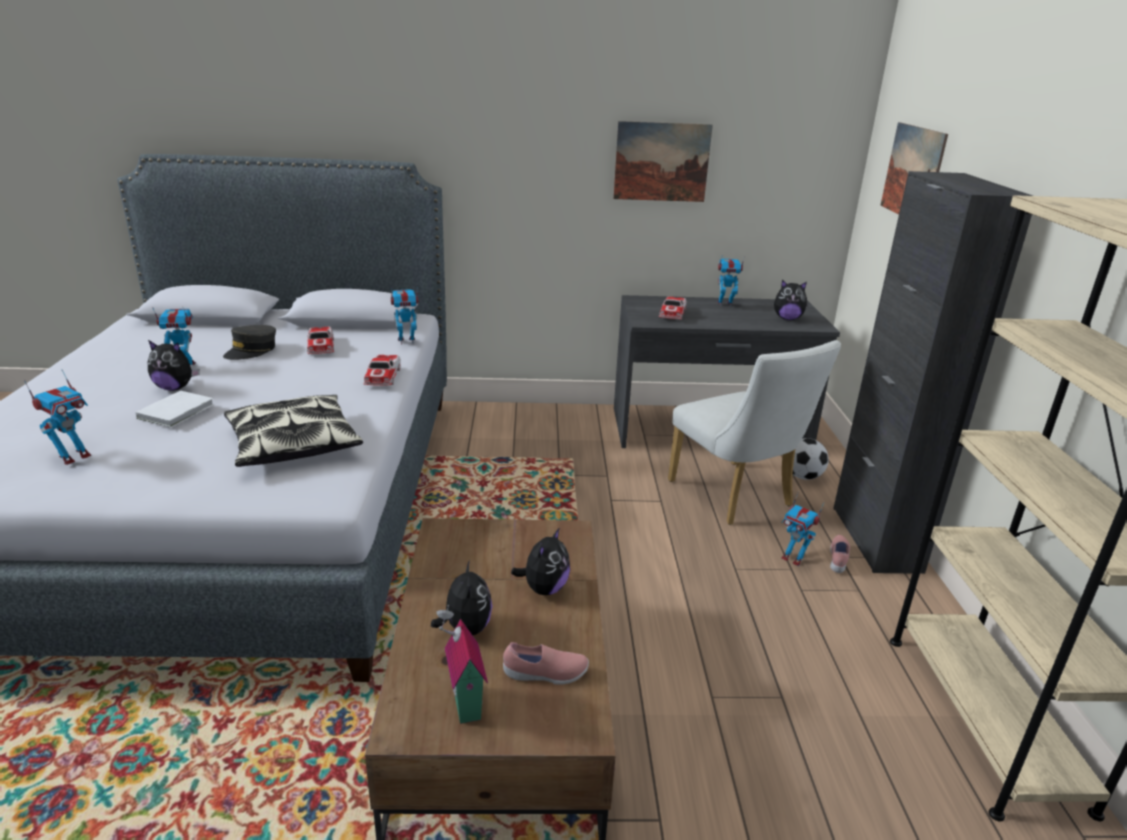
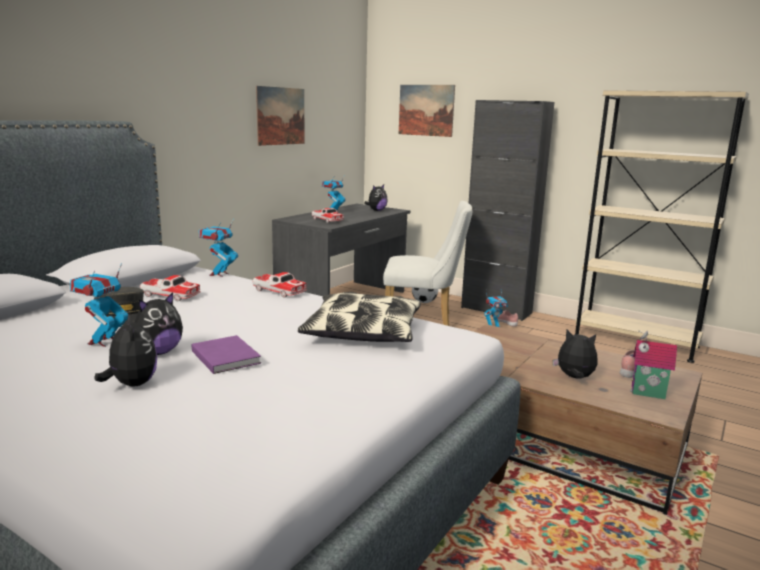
camera: 55 degrees left, 10 degrees down
(74, 457) = (267, 408): toy robot -> none
(178, 411) = (226, 356): white book -> purple book
(544, 588) = (548, 350): plush toy -> plush toy (131, 384)

